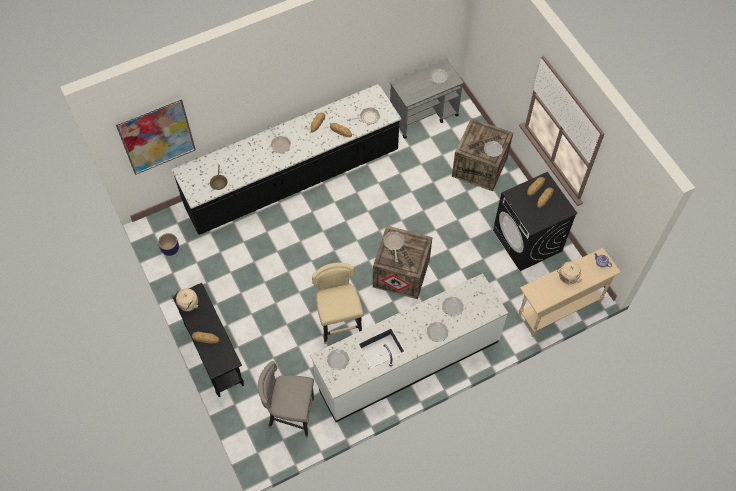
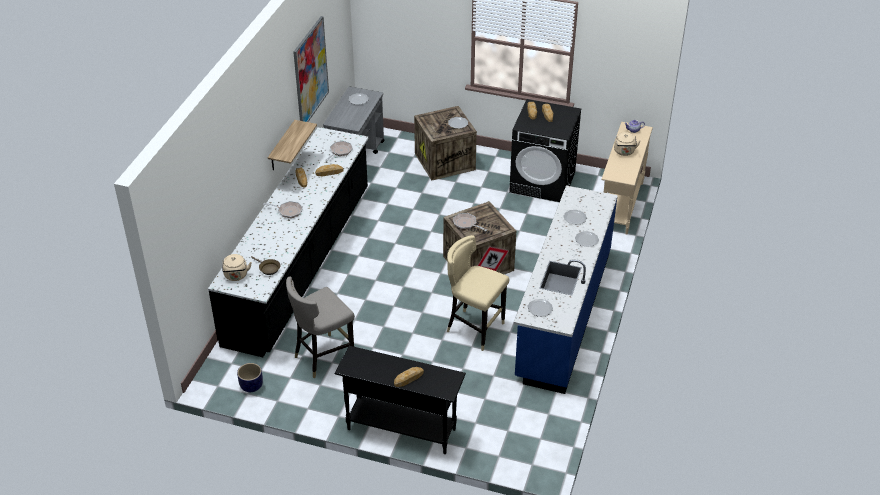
camera: 45 degrees left, 20 degrees down
(156, 136) = (192, 239): picture -> picture (310, 72)
(187, 304) = (358, 368): beige kettle -> beige kettle (236, 276)
(291, 415) = (523, 417): grey stool -> grey stool (323, 357)
(315, 90) = (282, 146): none -> shelf
(407, 362) = (563, 314): white counter -> blue counter

